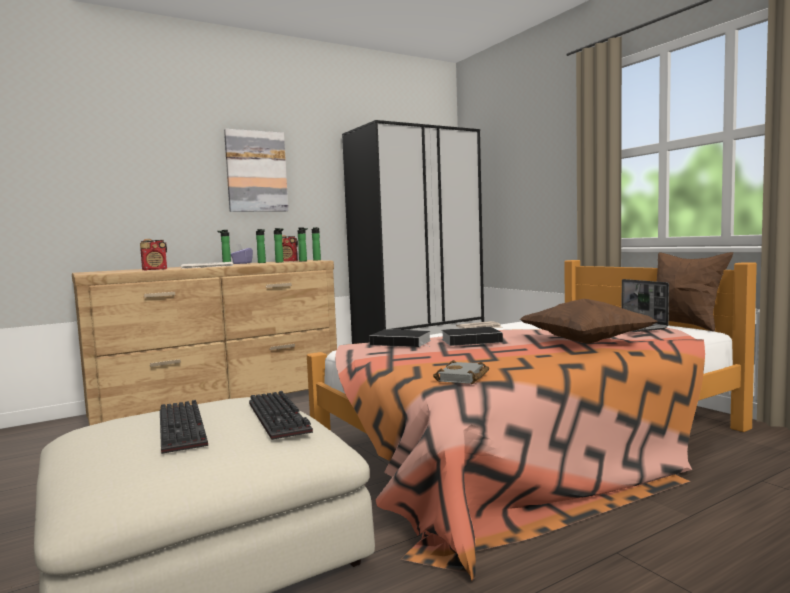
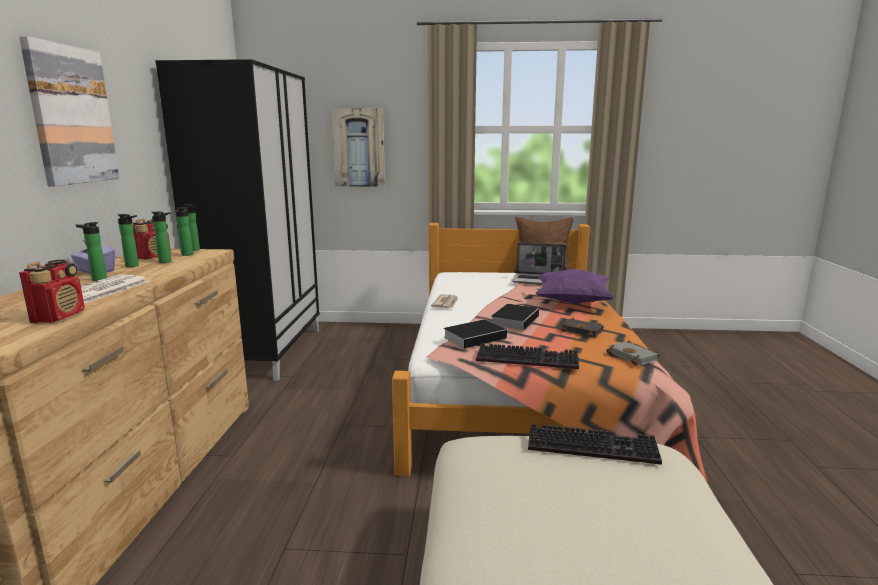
camera: 55 degrees left, 10 degrees up
(184, 428) = (587, 500): keyboard -> keyboard (529, 358)
(500, 357) = (583, 331): none -> black book
(530, 187) = (359, 148): none -> picture
(585, 342) = (572, 302): brown pillow -> purple pillow

